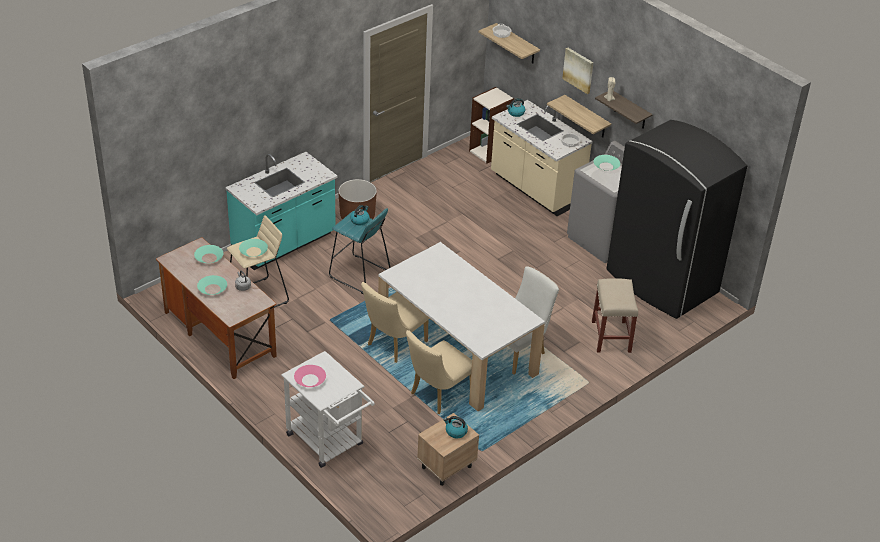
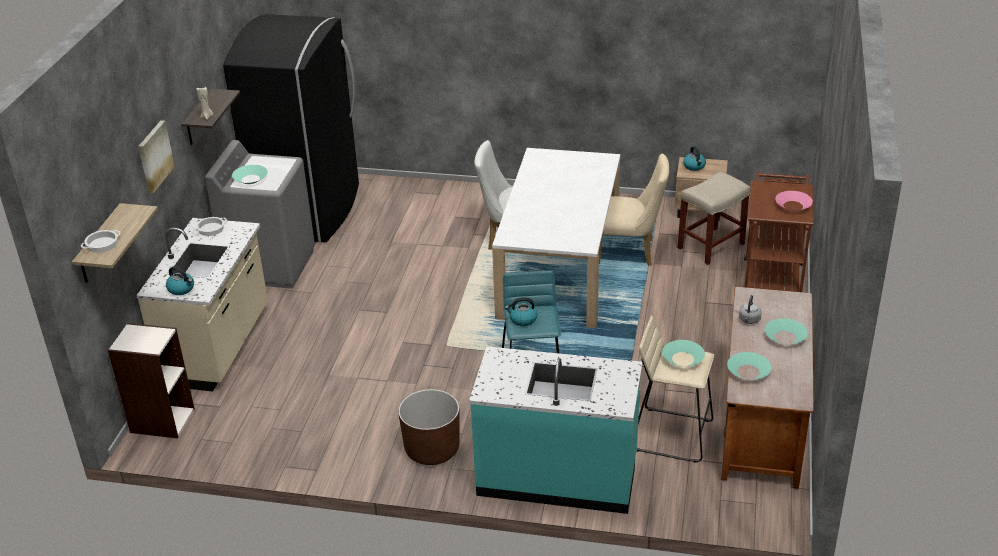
camera: 125 degrees left, 5 degrees down
(329, 443) = (772, 275): white cart -> brown cart
(393, 345) = (605, 307): beige chair -> none
(586, 117) = (178, 201): shelf -> none
(611, 337) = (426, 205): beige stool -> beige stool (711, 245)

